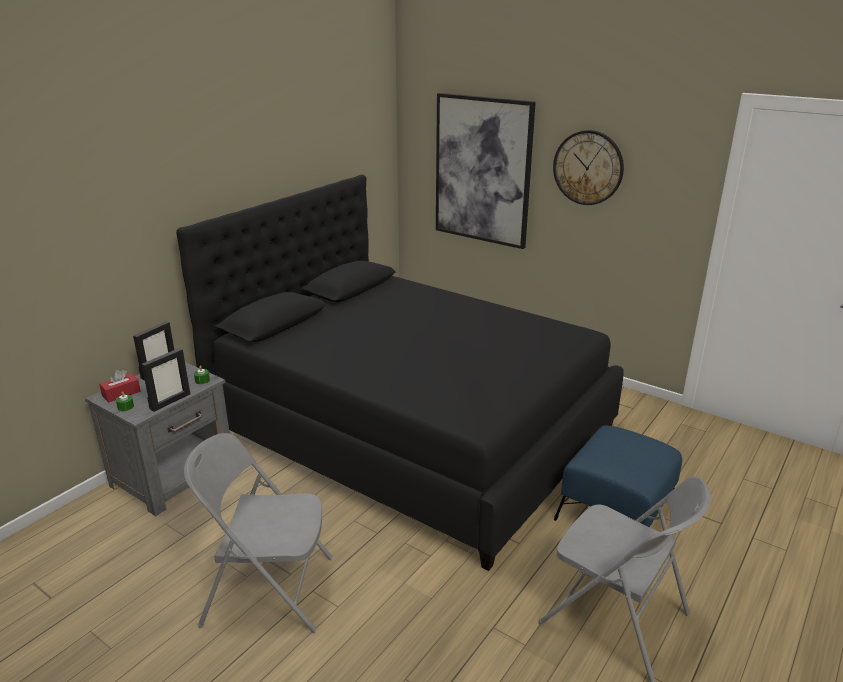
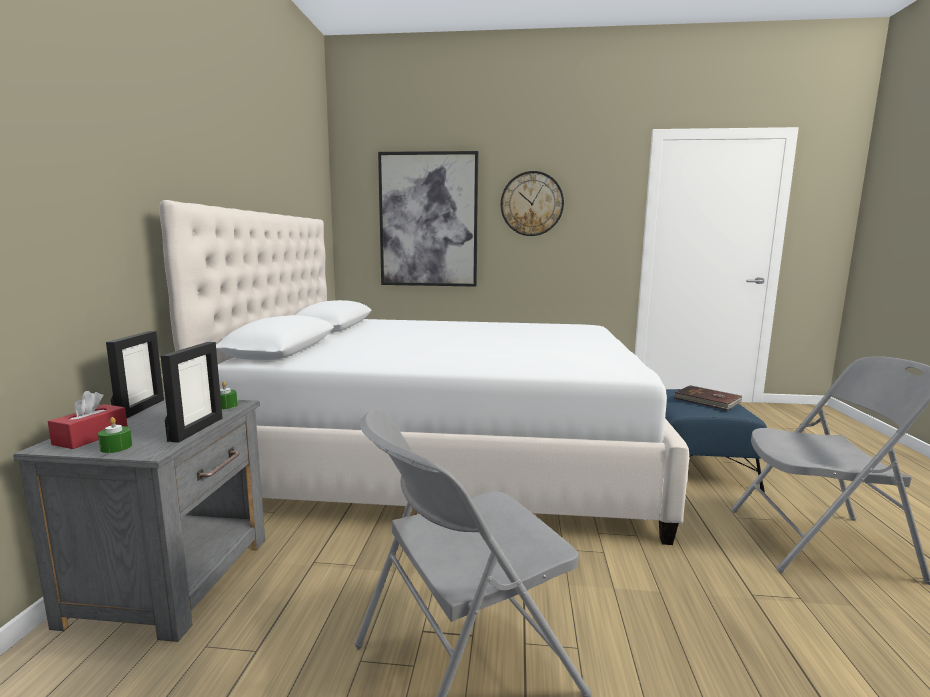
camera: 30 degrees left, 15 degrees down
(412, 429) = (447, 455): black bed -> white bed
(624, 456) = (707, 400): none -> brown book

